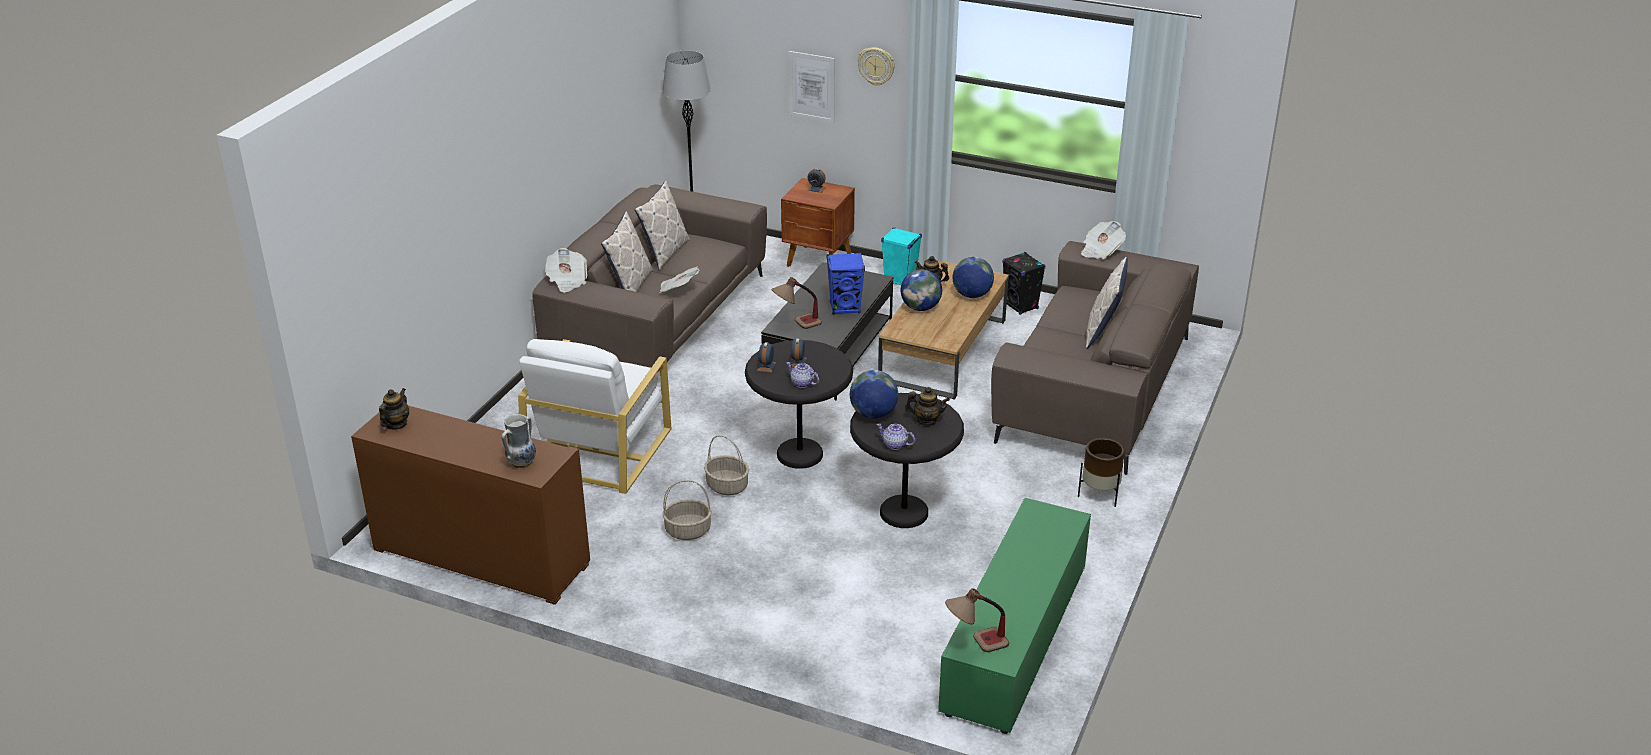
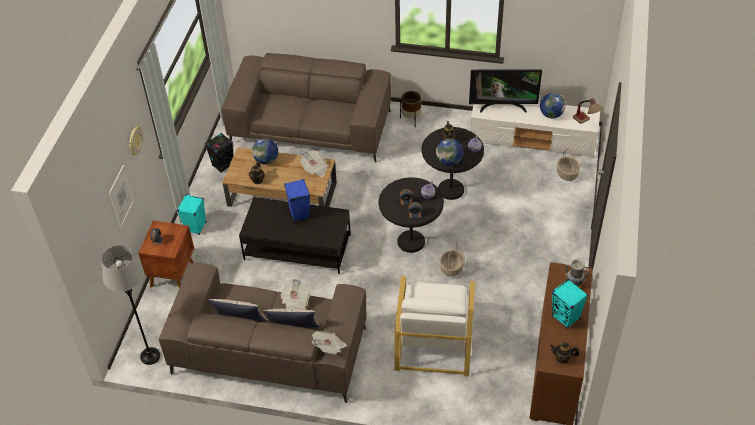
camera: 100 degrees left, 15 degrees up
(463, 441) = (566, 317): none -> turquoise speaker
(598, 449) = (434, 340): white armchair -> white armchair turned 90 degrees clockwise
(687, 531) = (498, 277): basket -> basket (567, 174)
(796, 325) = (326, 233): table lamp -> none
(920, 308) = (286, 181): globe -> globe (551, 115)
(1015, 640) = (533, 139): green tv stand -> white tv stand
(1048, 541) = (502, 106): none -> television
(1101, 251) = (237, 92): newspaper -> newspaper (315, 169)
(1103, 332) = (304, 100): pillow -> none

